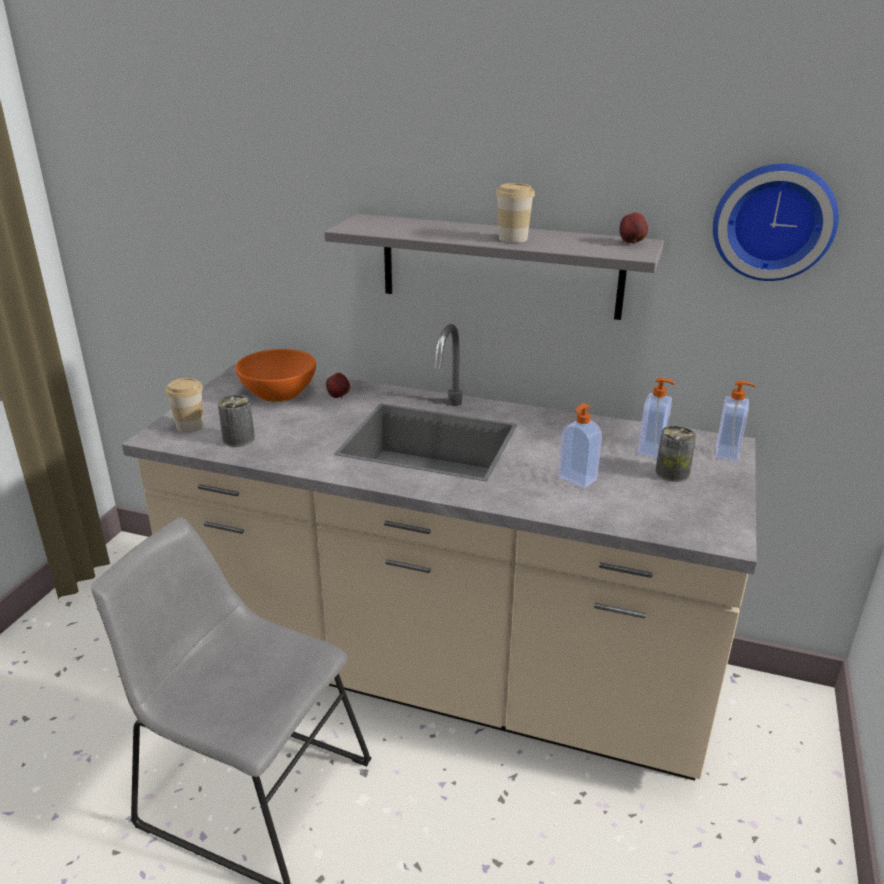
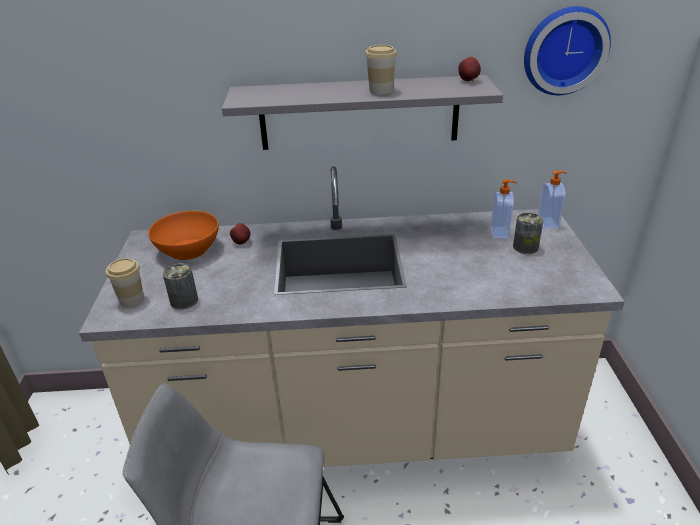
camera: 20 degrees left, 5 degrees up
(576, 479) = (467, 269): soap dispenser -> none

